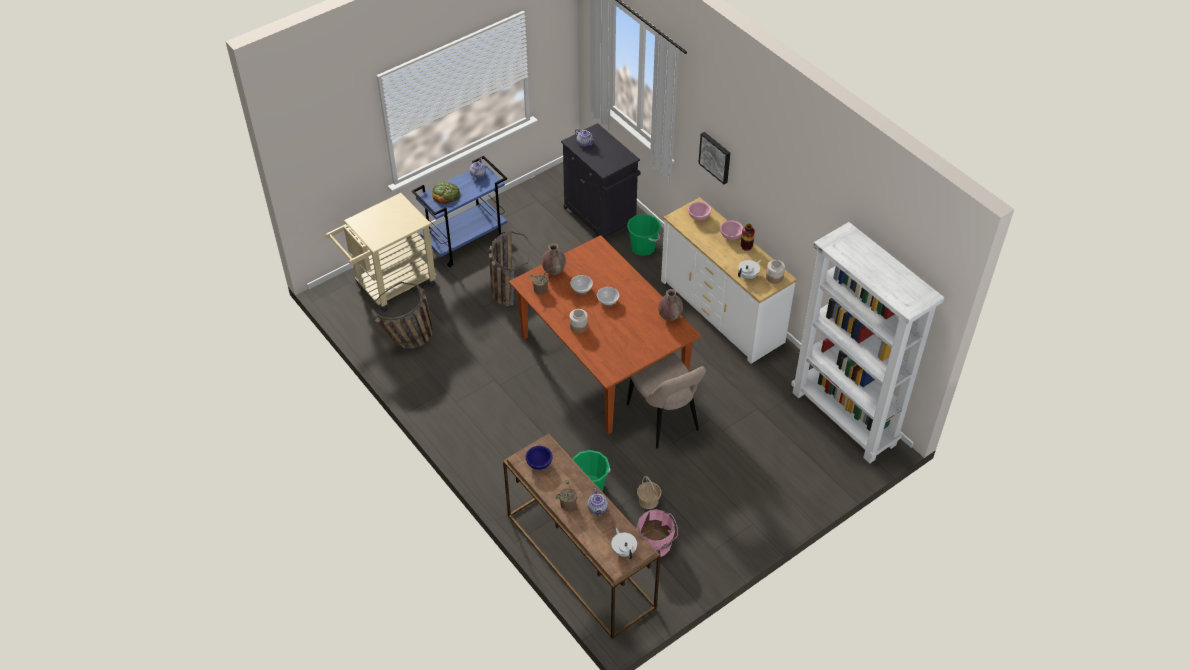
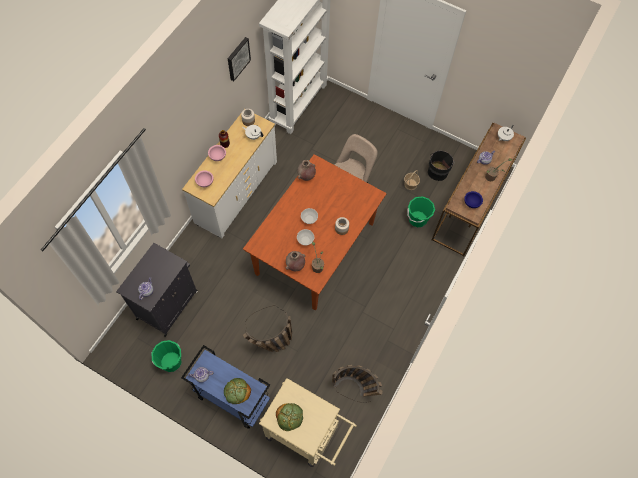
camera: 115 degrees left, 15 degrees up
(391, 214) = (289, 417): none -> bread
(643, 247) = (191, 262): green bucket -> green bucket (171, 362)
(655, 545) = (438, 171): pink bucket -> black bucket
(715, 157) = (176, 153): picture -> picture (237, 58)

